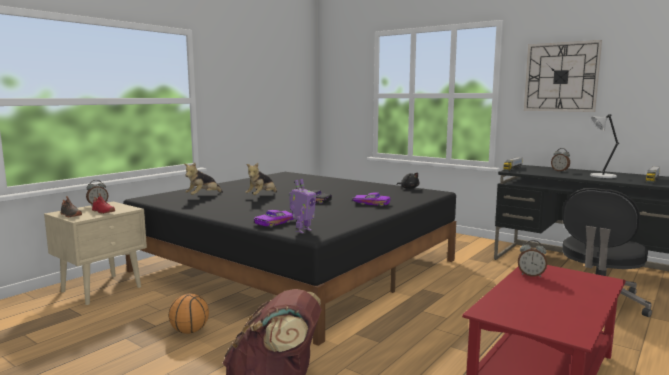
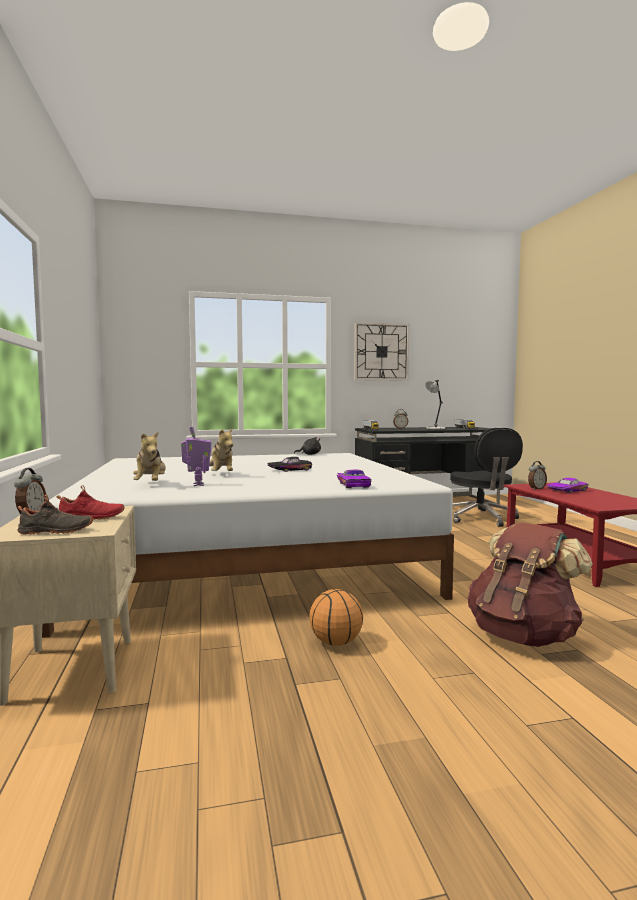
camera: 50 degrees left, 5 degrees down
(296, 265) = (248, 558): black bed -> white bed
(302, 230) = (401, 484): toy robot -> toy robot (197, 484)
(371, 203) = (341, 464): purple toy car -> purple toy car (566, 490)

